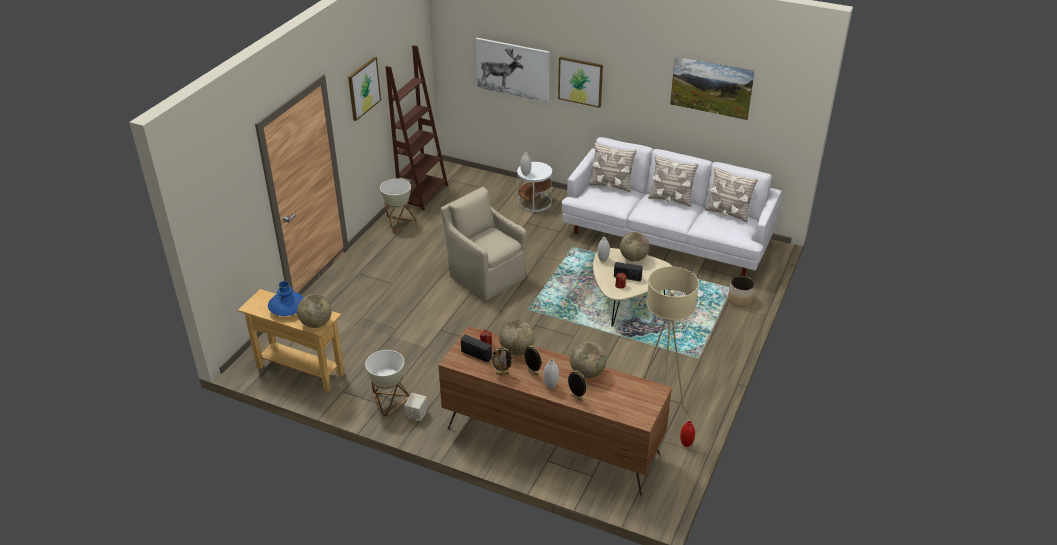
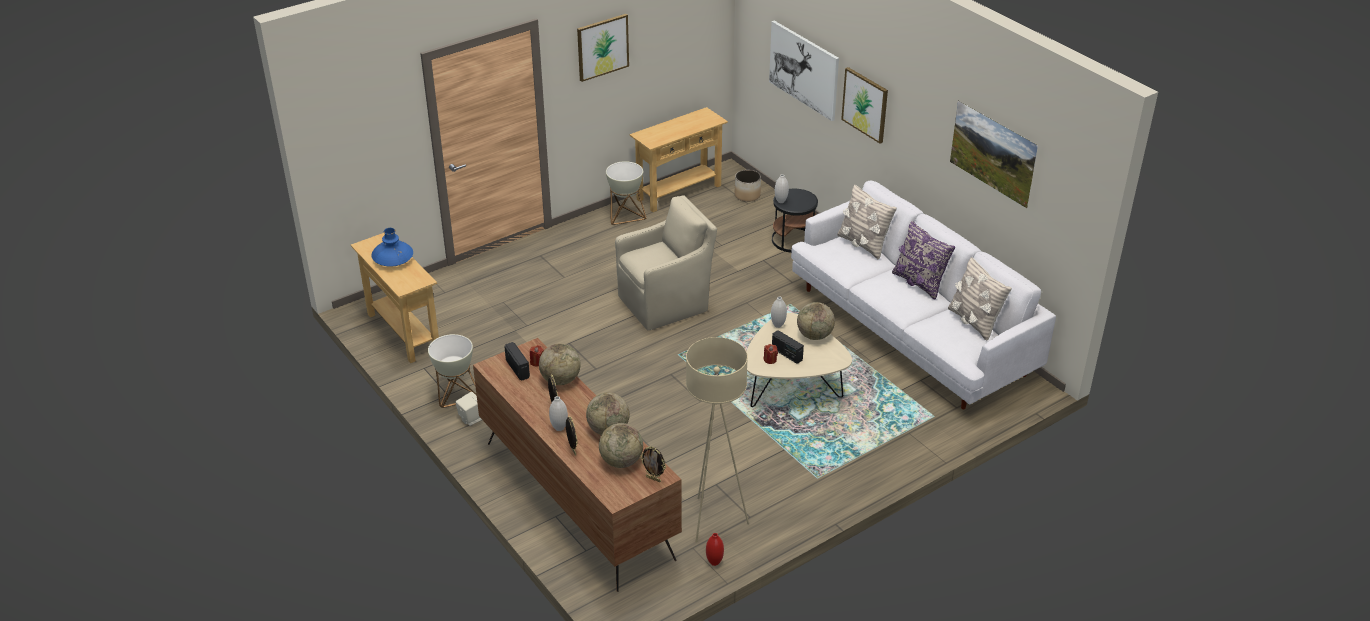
camera: 30 degrees right, 0 degrees up
(316, 323) = (406, 283): globe -> globe (621, 461)
(423, 194) = (679, 192): brown bookcase -> beige console table
(486, 276) = (666, 303): beige armchair -> beige armchair turned 75 degrees clockwise
(502, 373) = (524, 397): picture frame -> picture frame (653, 479)
(534, 202) = (793, 240): white side table -> black side table
(670, 199) = (918, 283): beige pillow -> purple pillow
(740, 299) = (932, 433): planter -> planter (747, 195)

